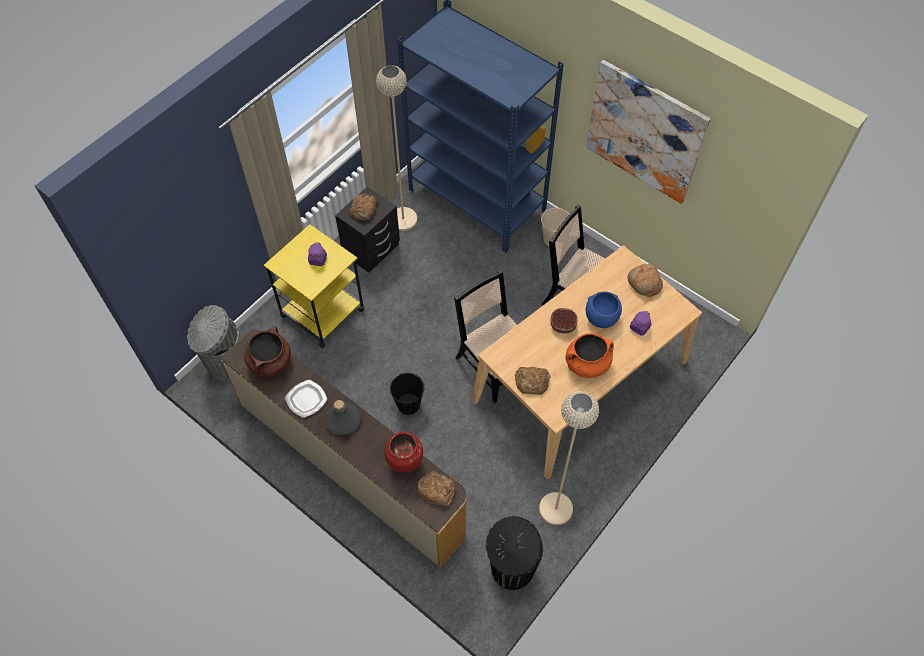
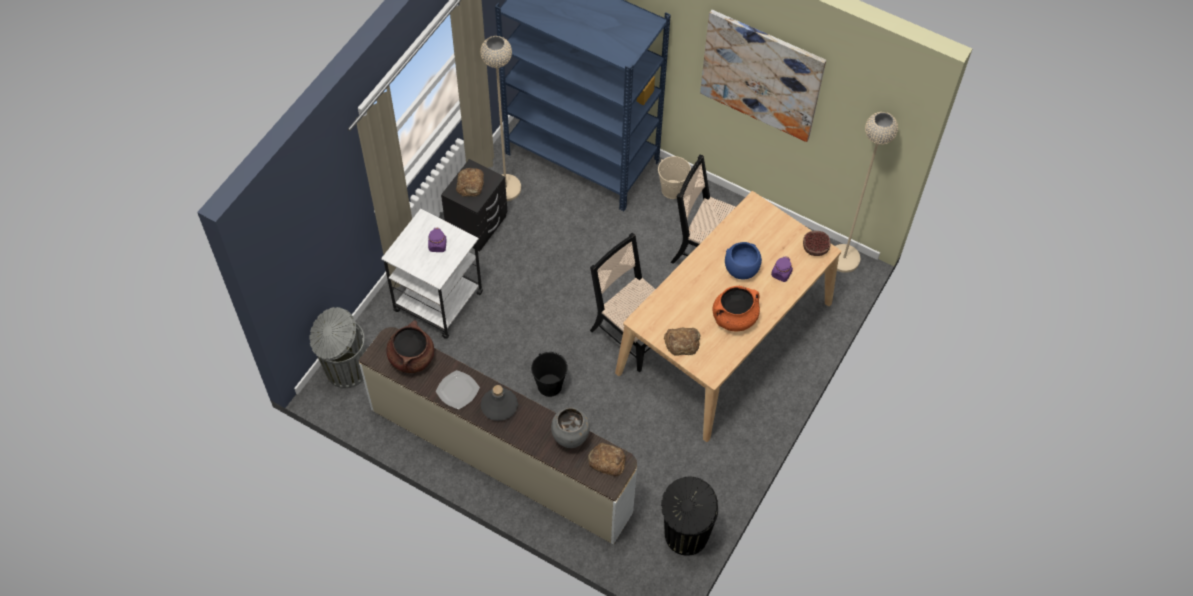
camera: 10 degrees left, 0 degrees up
(323, 311) = (438, 300): yellow cart -> white cart
(351, 465) = (502, 456): brown cabinet -> white cabinet
(405, 462) = (570, 438): red vase -> grey vase
(556, 509) = (720, 470): beige floor lamp -> beige floor lamp (844, 259)
(563, 325) = (704, 281): bowl -> bowl (815, 247)
(644, 283) = (779, 228): bread -> none

